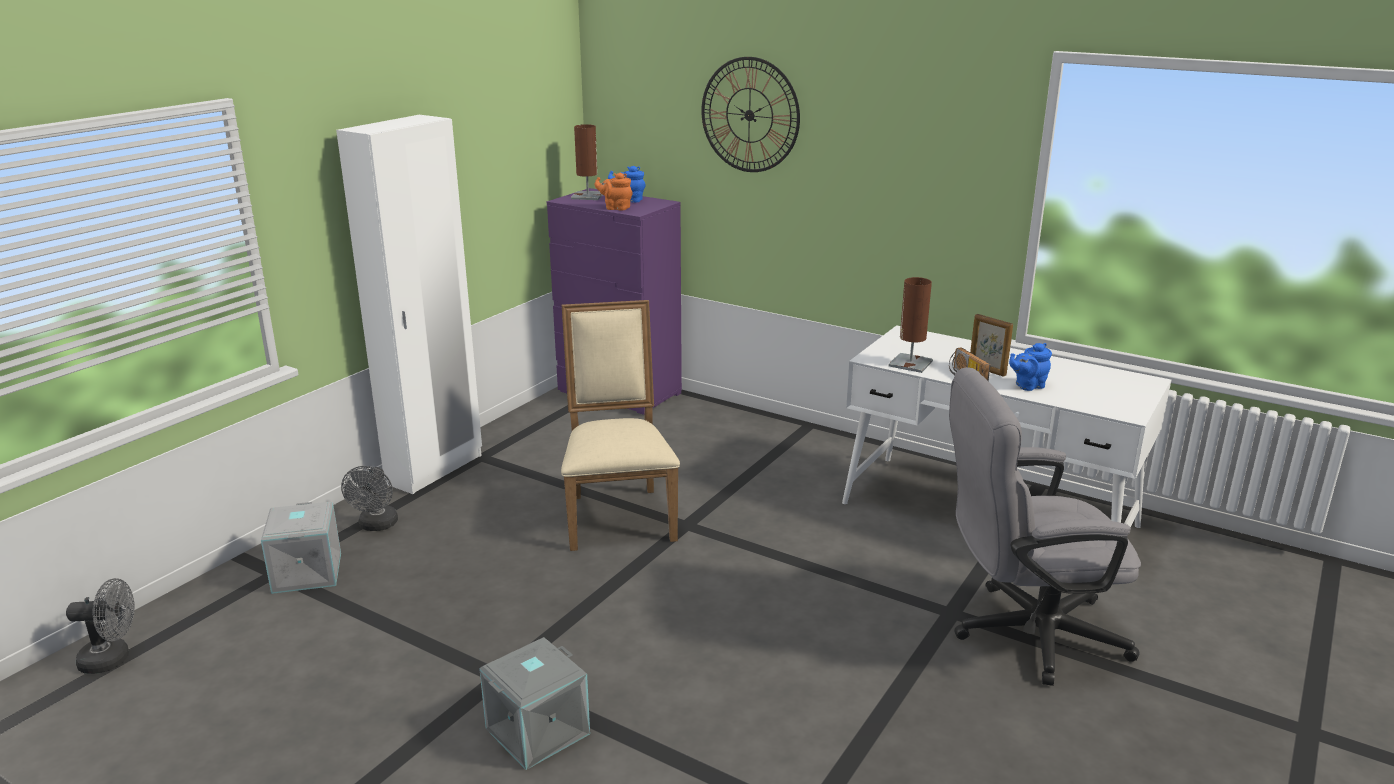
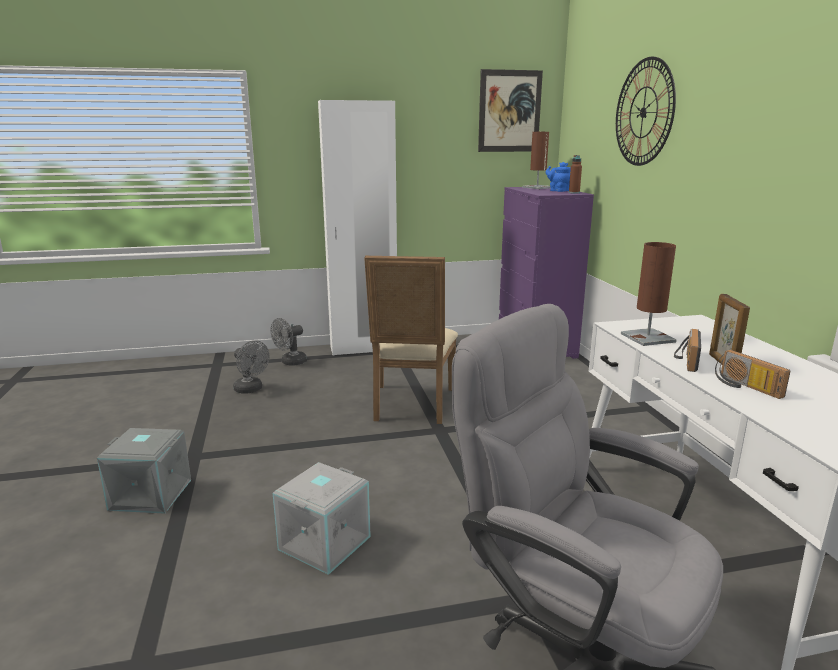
camera: 45 degrees right, 5 degrees down
(113, 659) = (108, 372): grey fan -> grey fan (251, 389)
(305, 572) = (226, 369): grey storage box -> grey storage box (324, 542)
(536, 101) = (509, 111): none -> picture
(615, 208) = (536, 192): orange teapot -> none
(618, 514) = (411, 406): beige chair -> beige chair turned 150 degrees clockwise
(657, 202) = (574, 193): none -> brown bottle
(1027, 386) = (744, 387): blue teapot -> radio

